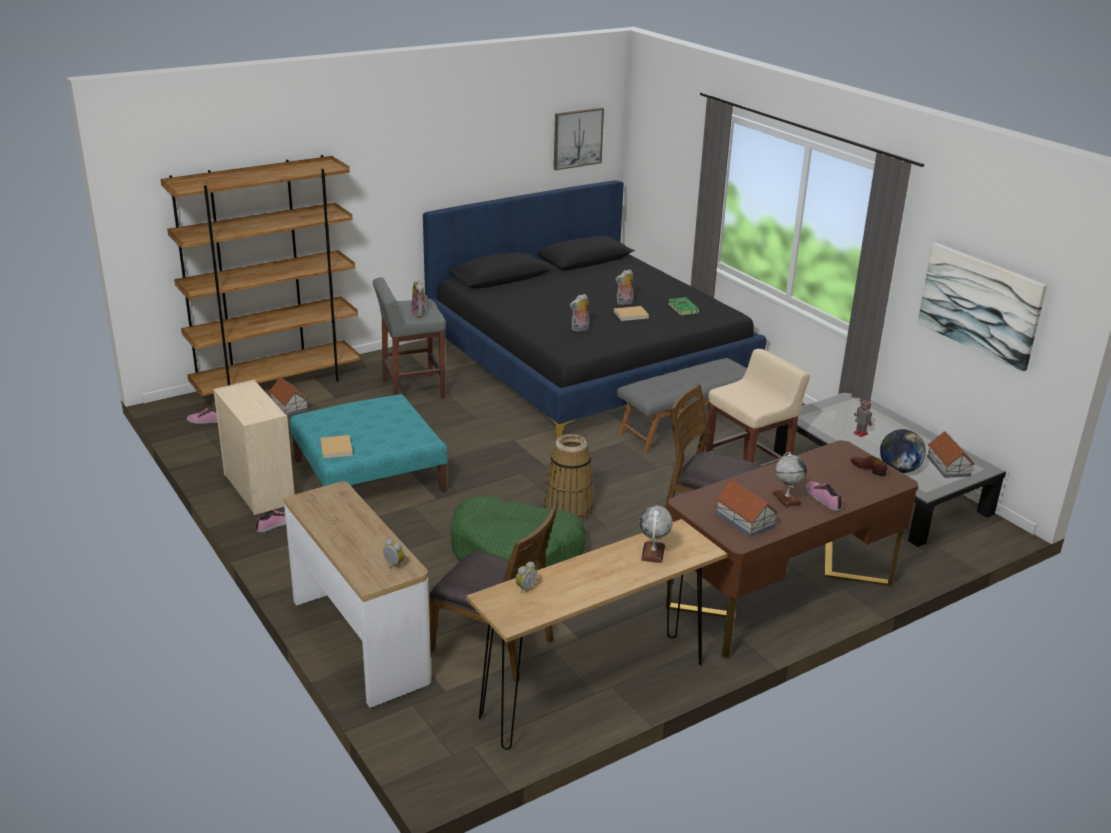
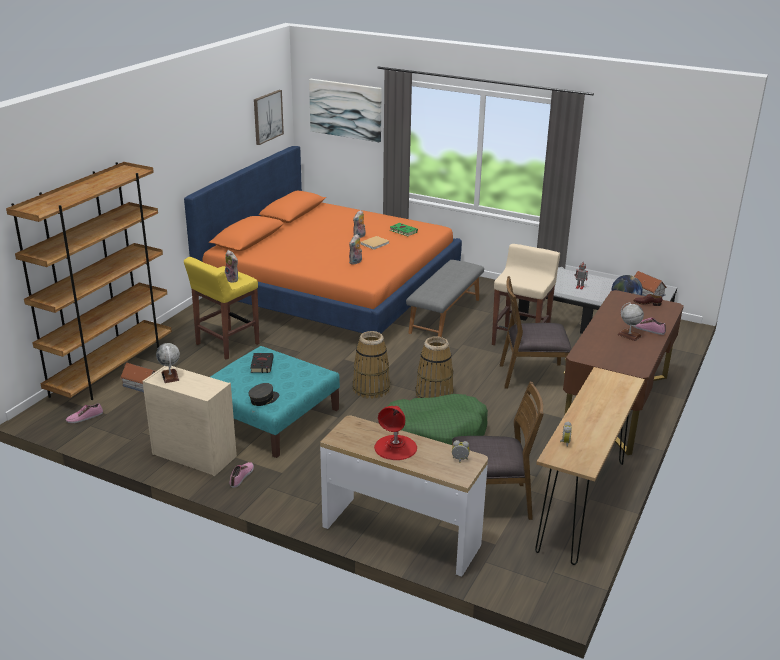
camera: 30 degrees left, 0 degrees up
(336, 447) = (264, 399): beige book -> grey cap
(347, 529) = (395, 447): none -> red table lamp
(376, 412) = (262, 364): none -> black book
(412, 389) = (226, 344): grey stool -> yellow stool
(506, 480) = (371, 388): none -> basket
(588, 361) = (331, 289): black bed -> orange bed
(653, 553) = (606, 393): globe -> globe (170, 376)
(744, 519) = (623, 355): toy house -> none
(980, 304) = (644, 181): picture -> picture (345, 109)

